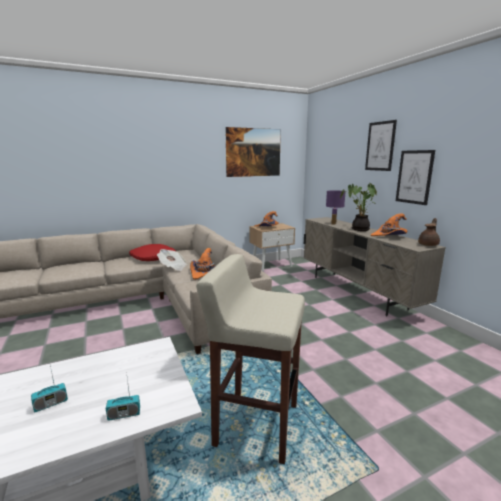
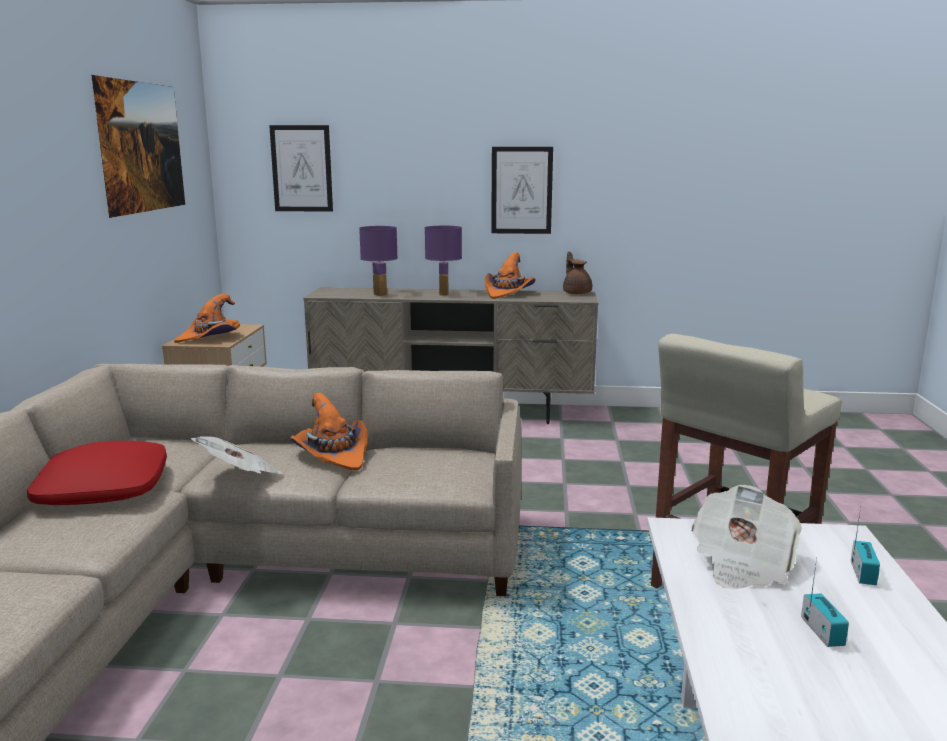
camera: 60 degrees left, 0 degrees up
(124, 369) = (741, 563): none -> newspaper
(358, 229) = (444, 294): potted plant -> purple table lamp
(380, 146) = (442, 137): picture -> picture (301, 168)

